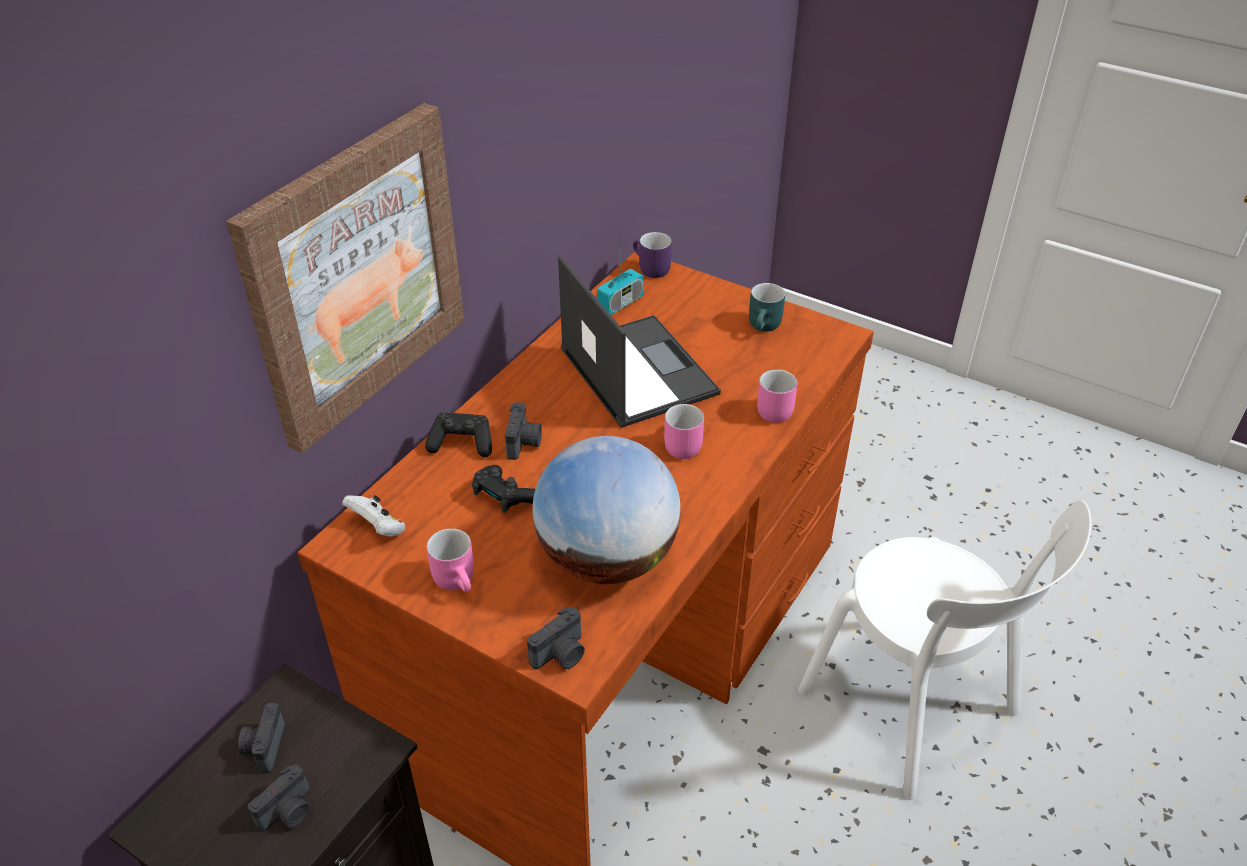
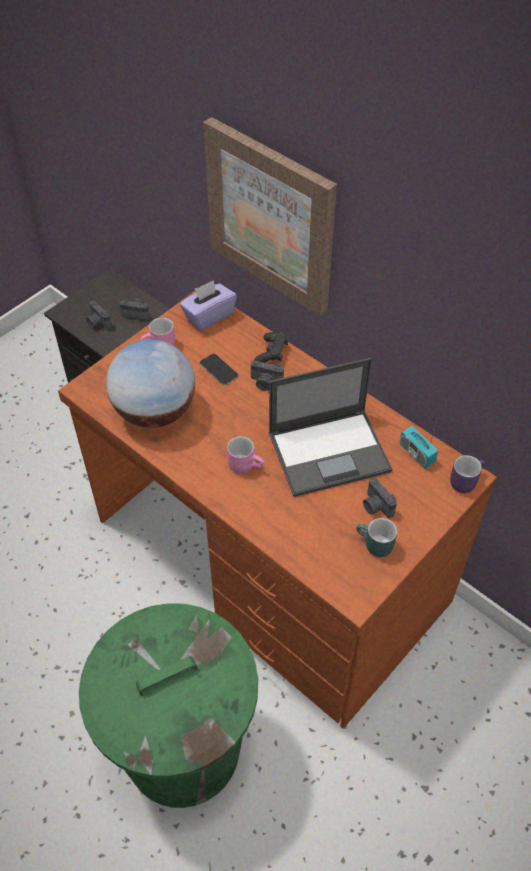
camera: 100 degrees right, 10 degrees up
(379, 528) = (209, 316): white game controller -> purple tissue box
(504, 497) = (218, 370): black game controller -> phone
(561, 655) = (94, 384): camera -> camera (376, 506)
(775, 408) = (271, 528): pink mug -> none
(915, 709) = (182, 748): white chair -> green trash can

